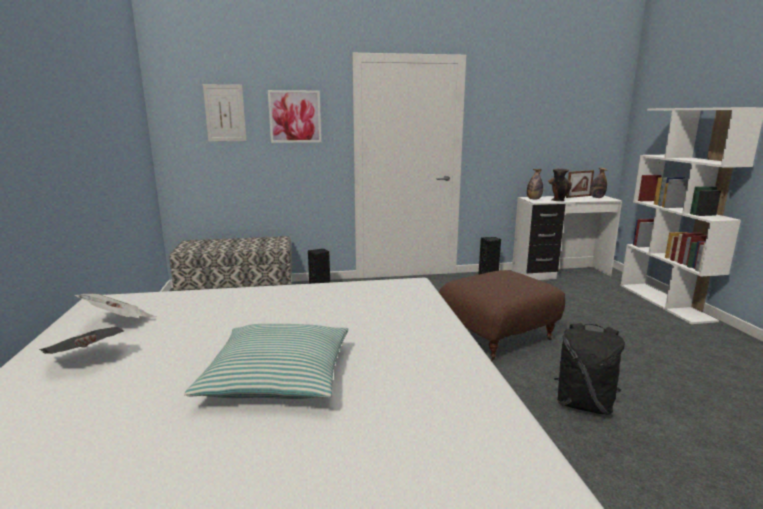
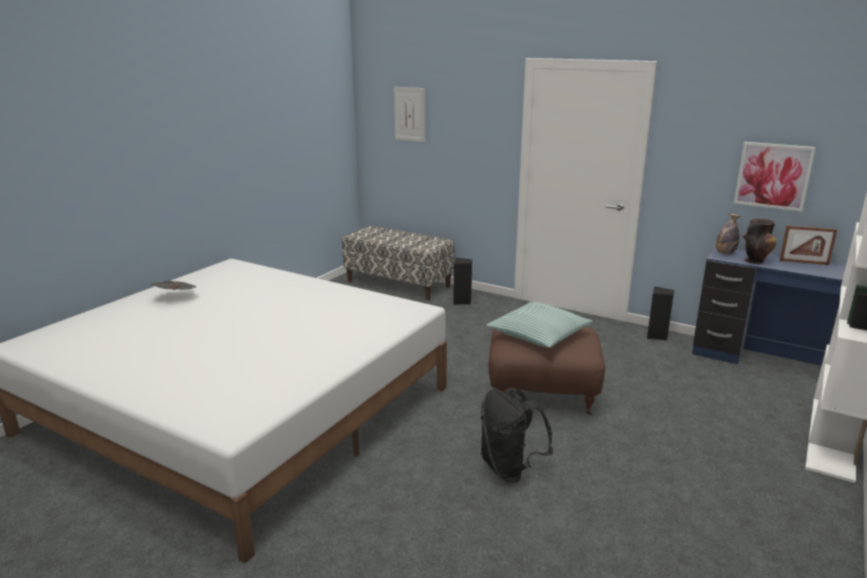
camera: 40 degrees right, 5 degrees up
(120, 322) = (218, 281): newspaper -> none
(277, 377) = (228, 337): pillow -> pillow (538, 334)
(295, 116) = (467, 122): picture -> picture (773, 176)
(561, 273) = (759, 361): white desk -> blue desk
(597, 197) = (827, 269): bottle -> none

